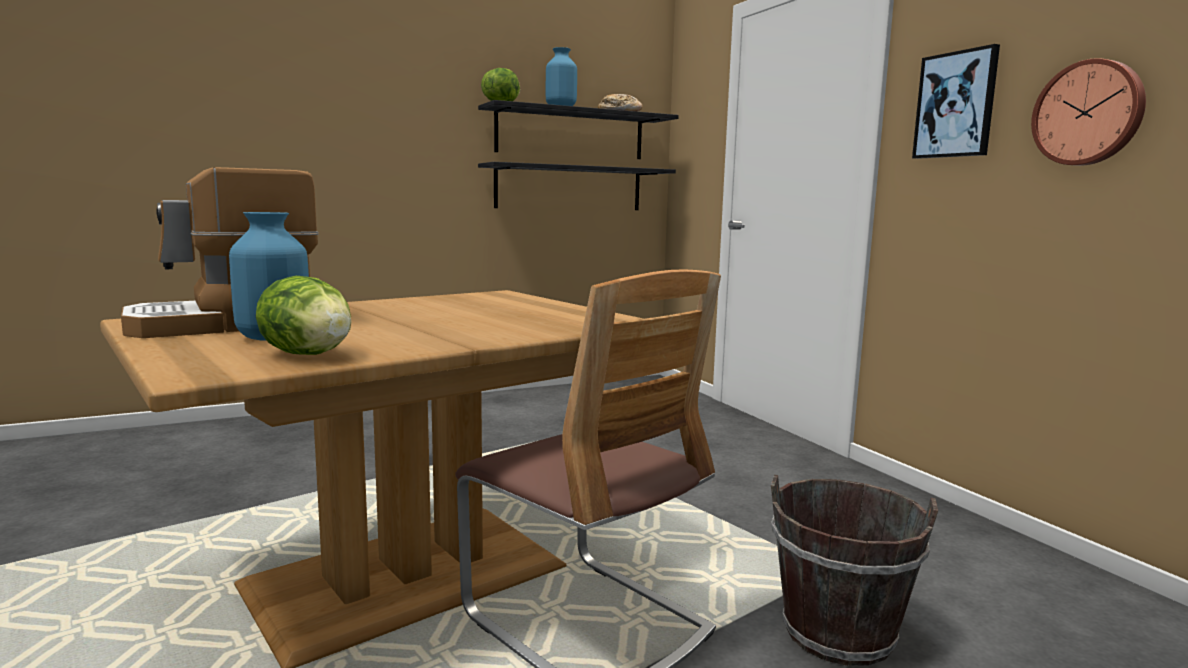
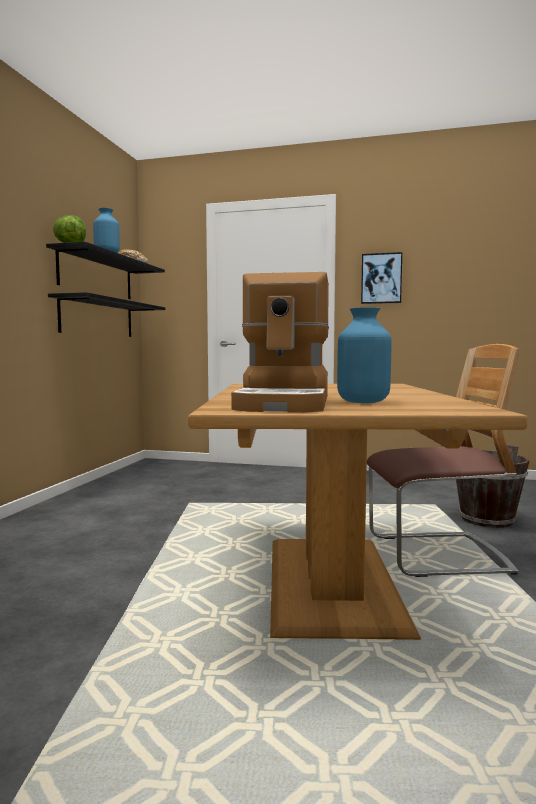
camera: 50 degrees left, 5 degrees down
(308, 354) = (436, 402): lettuce -> none
(1089, 113) = (447, 286): wall clock -> none

